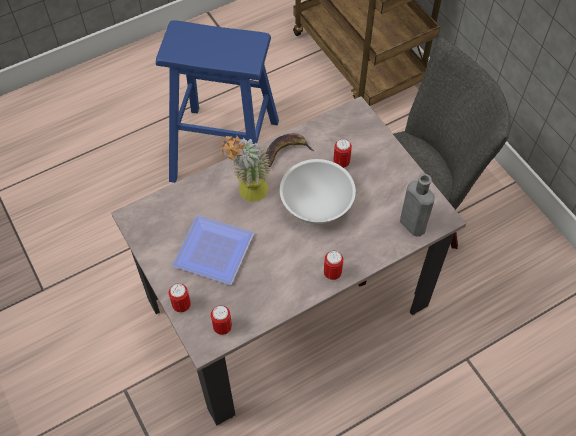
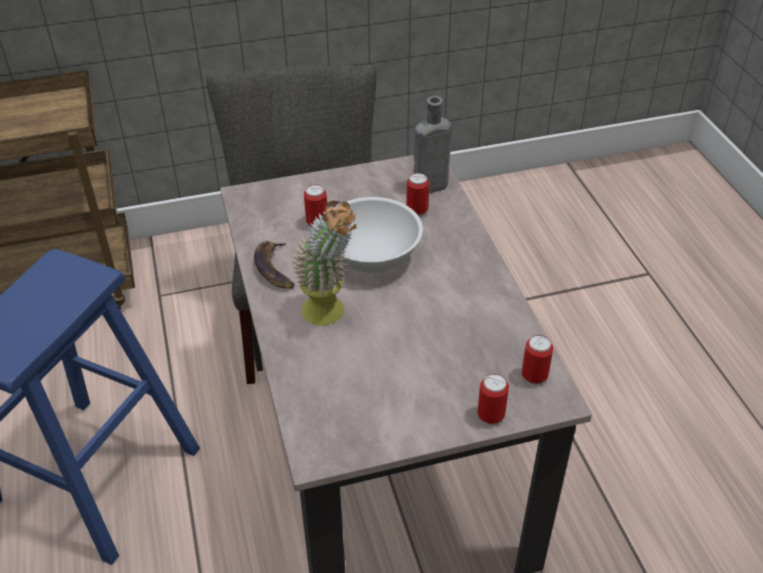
camera: 75 degrees left, 15 degrees down
(211, 252) = (411, 371): plate -> none
(332, 273) = (478, 261): can -> can (417, 211)

